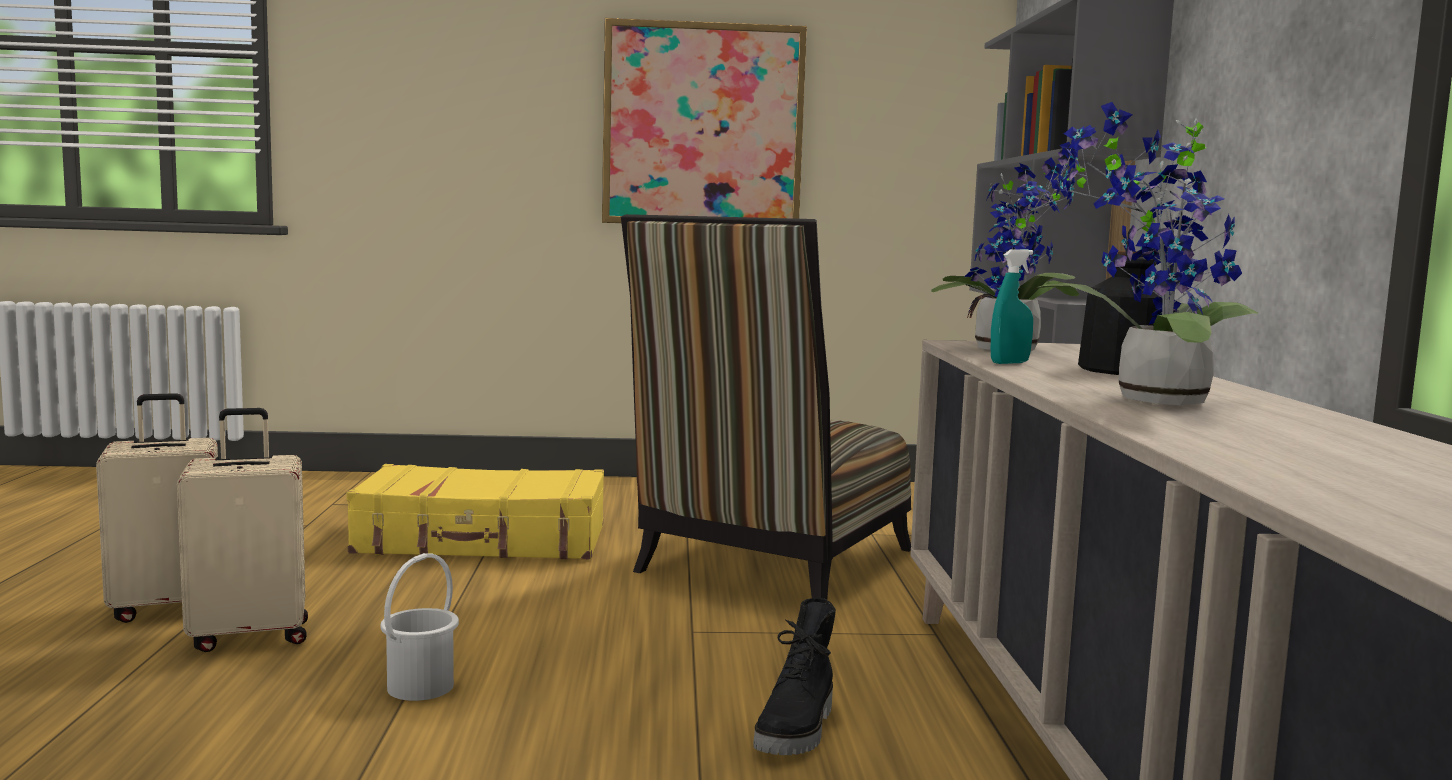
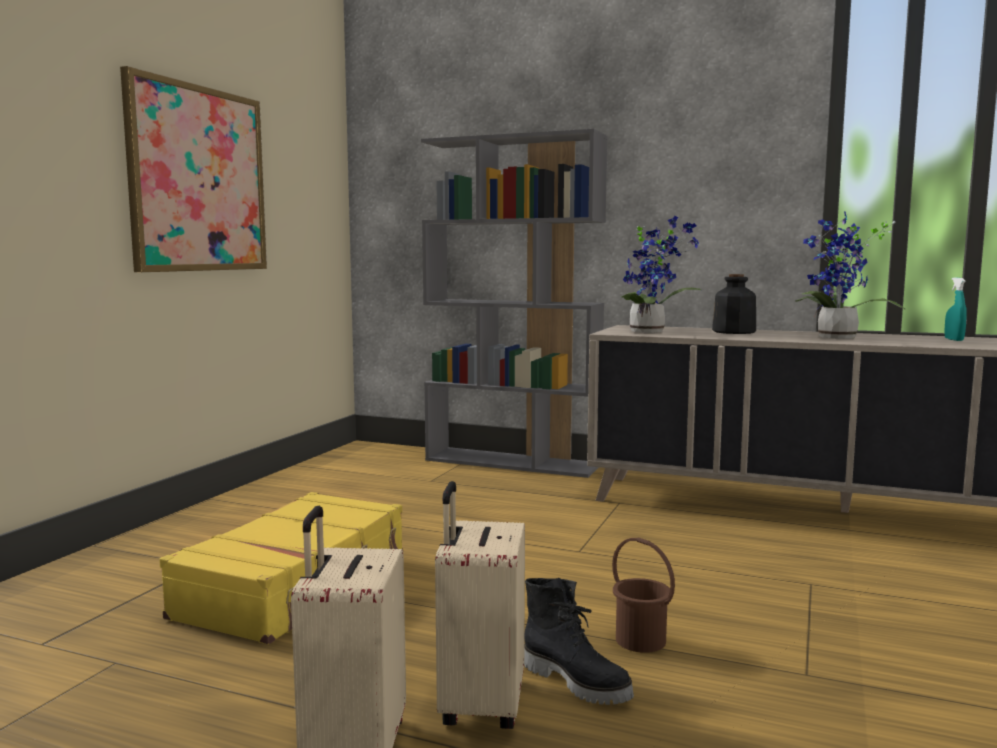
camera: 65 degrees left, 0 degrees up
(421, 687) = (640, 640): white bucket -> brown bucket
(768, 565) = (467, 513): chair -> none
(798, 731) = (742, 552): black boot -> black boot (578, 682)
(1009, 363) = (706, 336): turquoise spray bottle -> turquoise spray bottle (953, 339)

